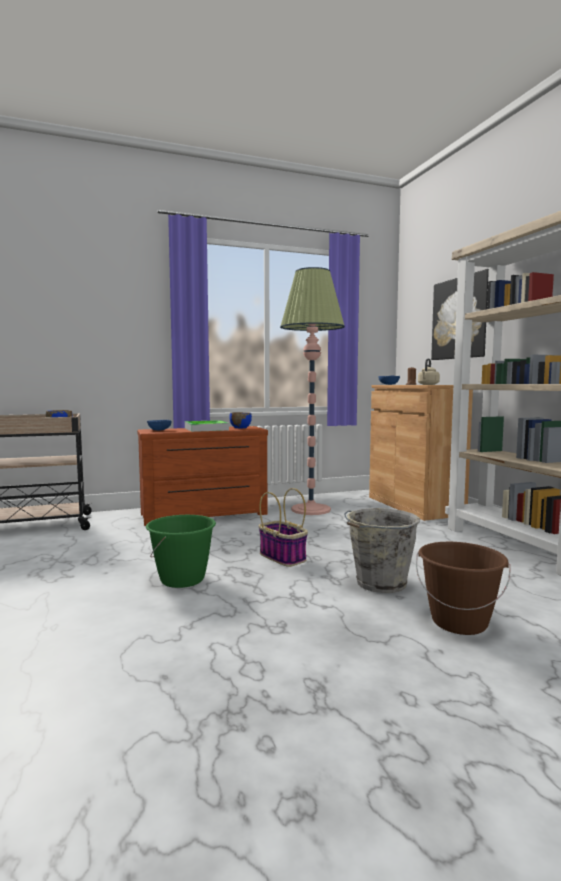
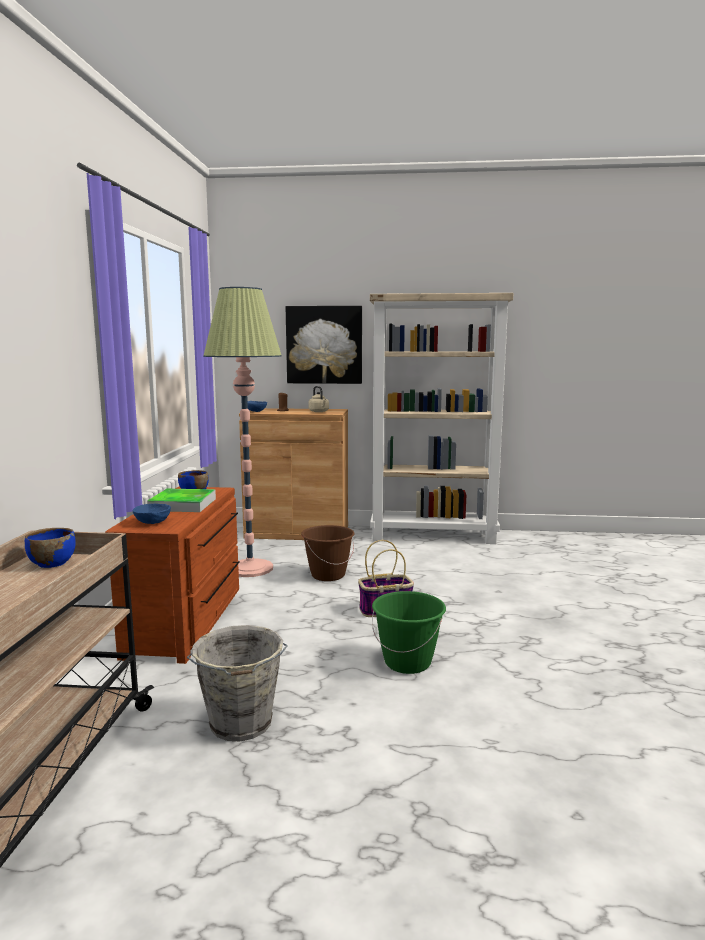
camera: 65 degrees left, 5 degrees up
(379, 583) = (470, 591): grey bucket -> grey bucket (241, 724)
(459, 622) = (544, 587): brown bucket -> brown bucket (328, 575)

